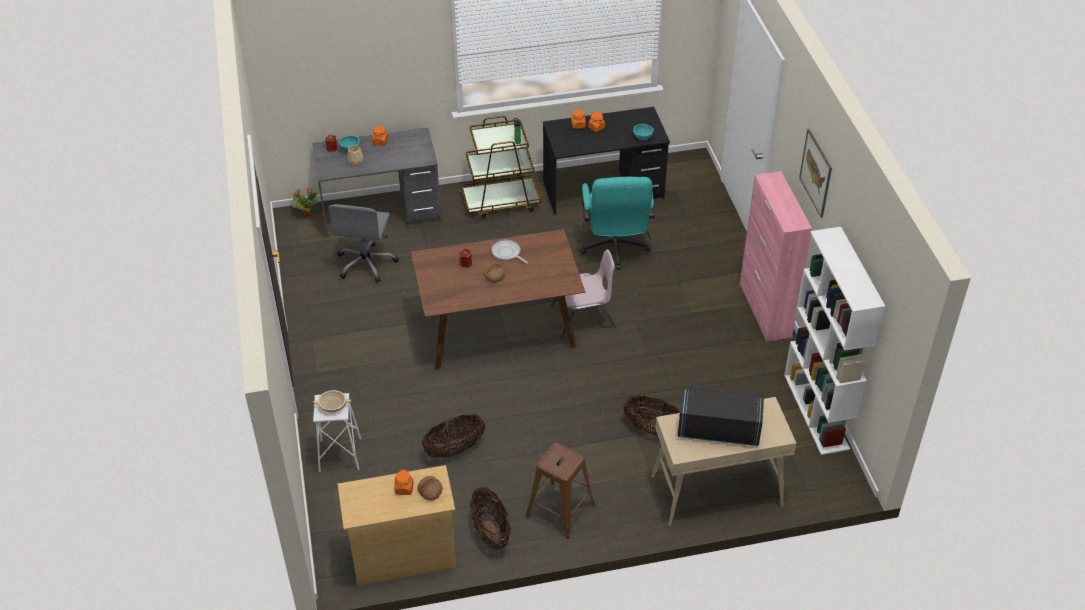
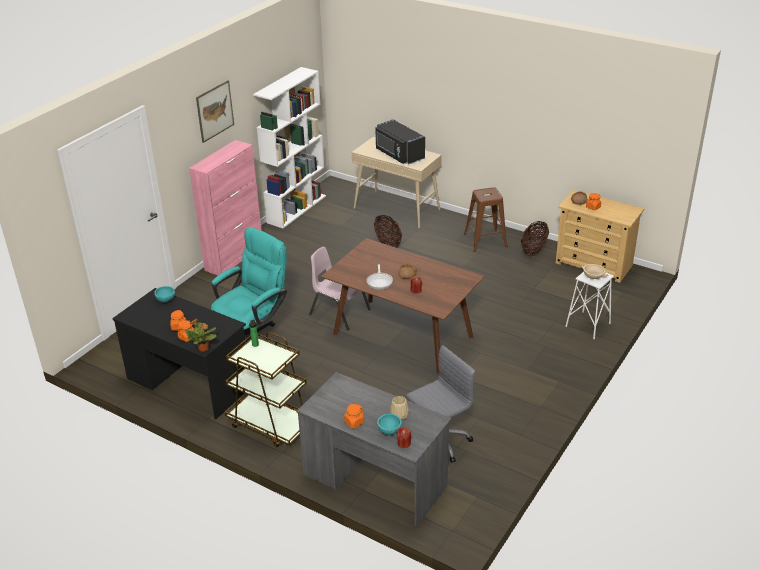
camera: 135 degrees left, 10 degrees down
(306, 214) = (441, 525): potted plant -> potted plant (203, 349)
(454, 449) = (511, 291): basket -> none

